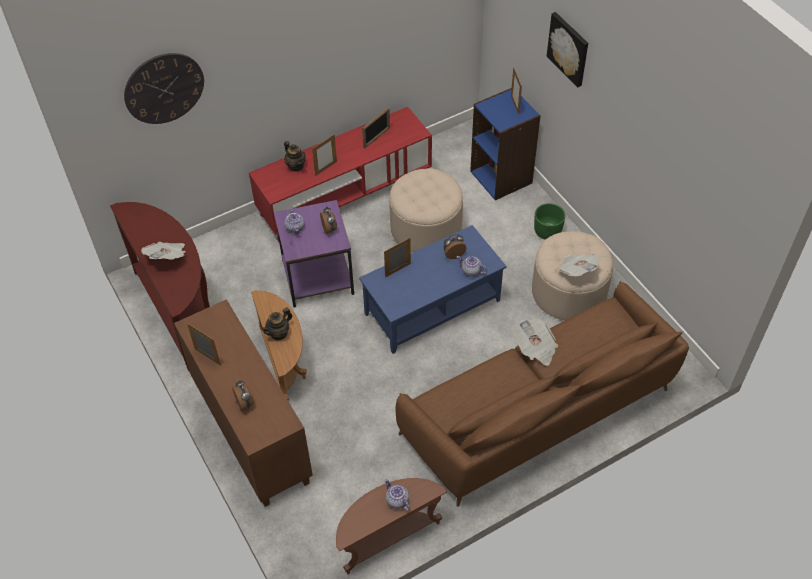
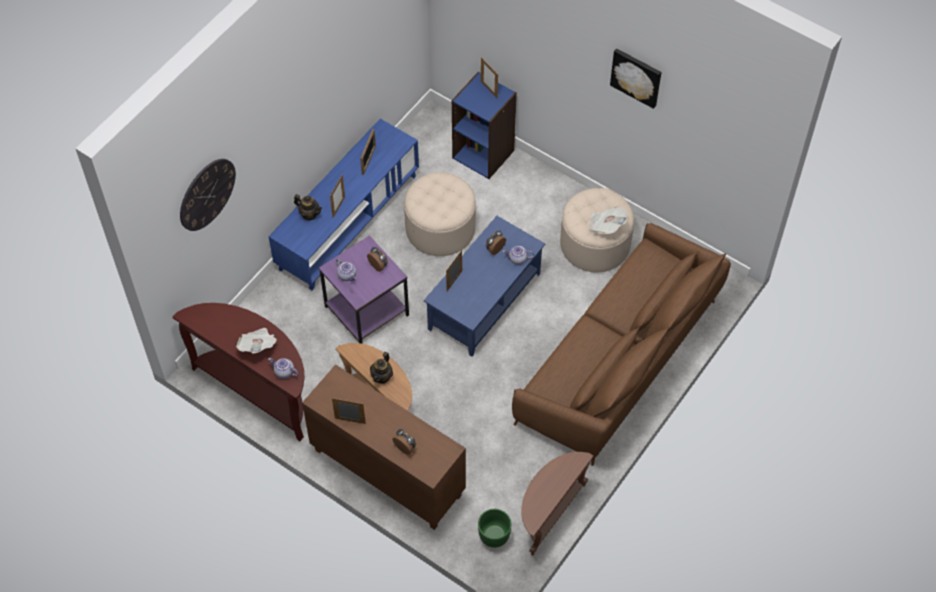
camera: 25 degrees left, 5 degrees up
(345, 195) = (348, 222): red tv stand -> blue tv stand
(396, 501) = (558, 478): teapot -> teapot (284, 372)
(536, 348) = (604, 308): newspaper -> none
(547, 231) = (550, 193): green planter -> green planter (494, 535)
(569, 48) = (541, 35): picture -> picture (636, 77)

